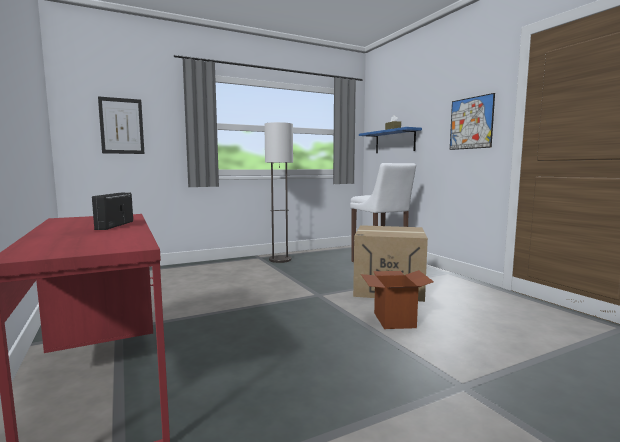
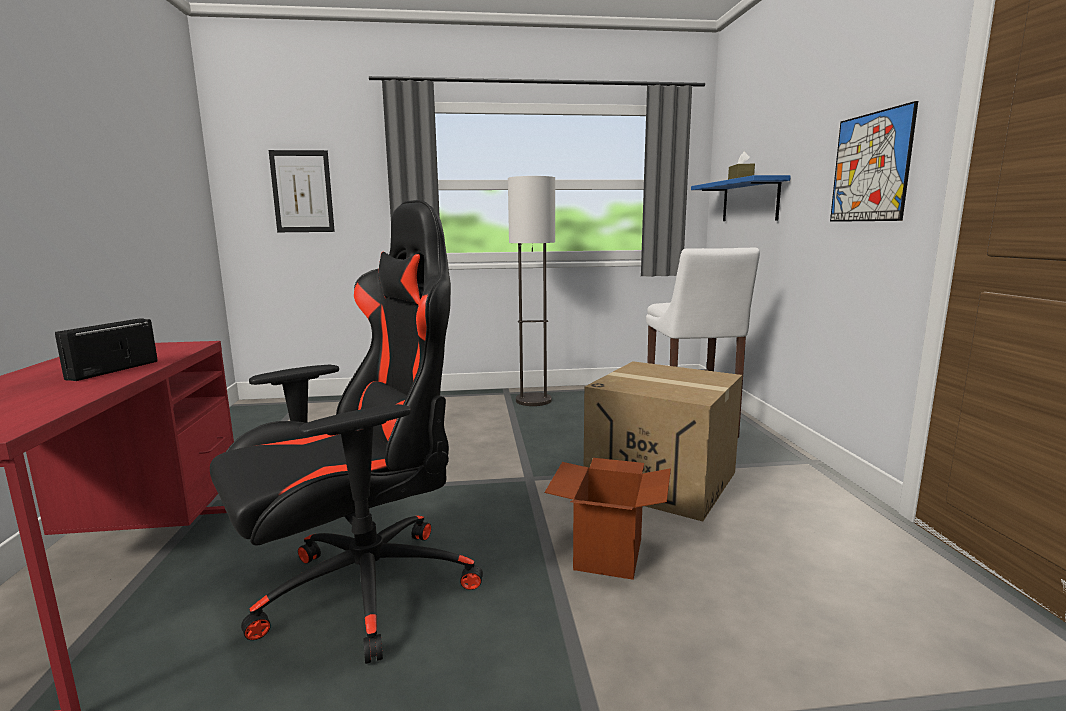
camera: 20 degrees right, 5 degrees up
(277, 359) = (353, 596): none -> black office chair

